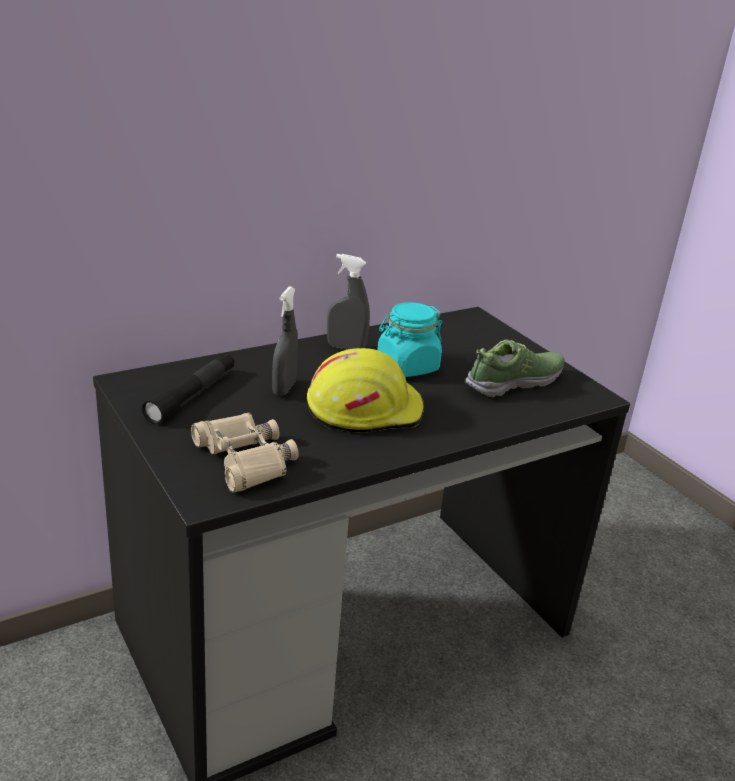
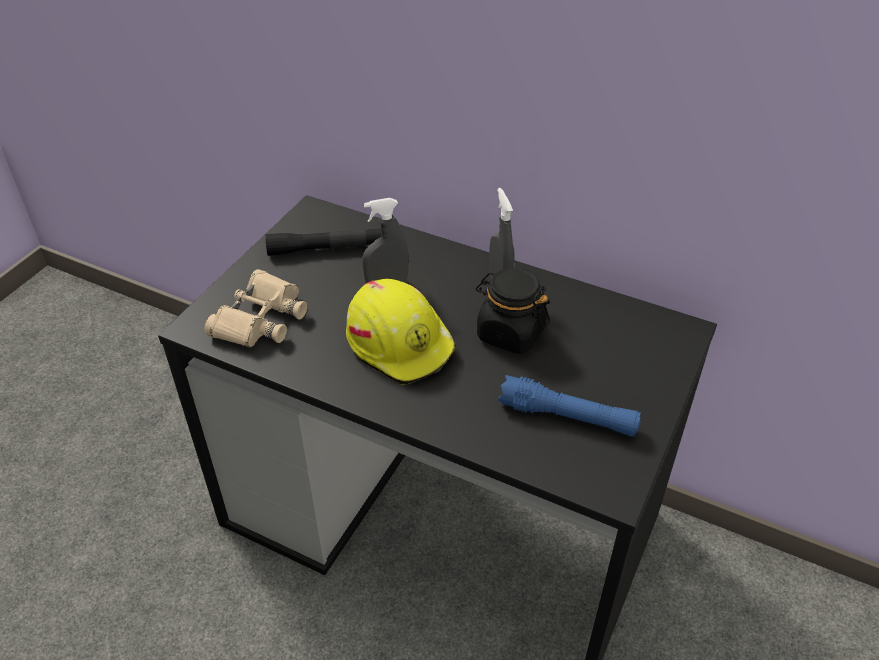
camera: 60 degrees right, 15 degrees up
(407, 366) = (510, 333): turquoise jar -> black jar
(515, 382) = (568, 417): shoe -> blue flashlight

